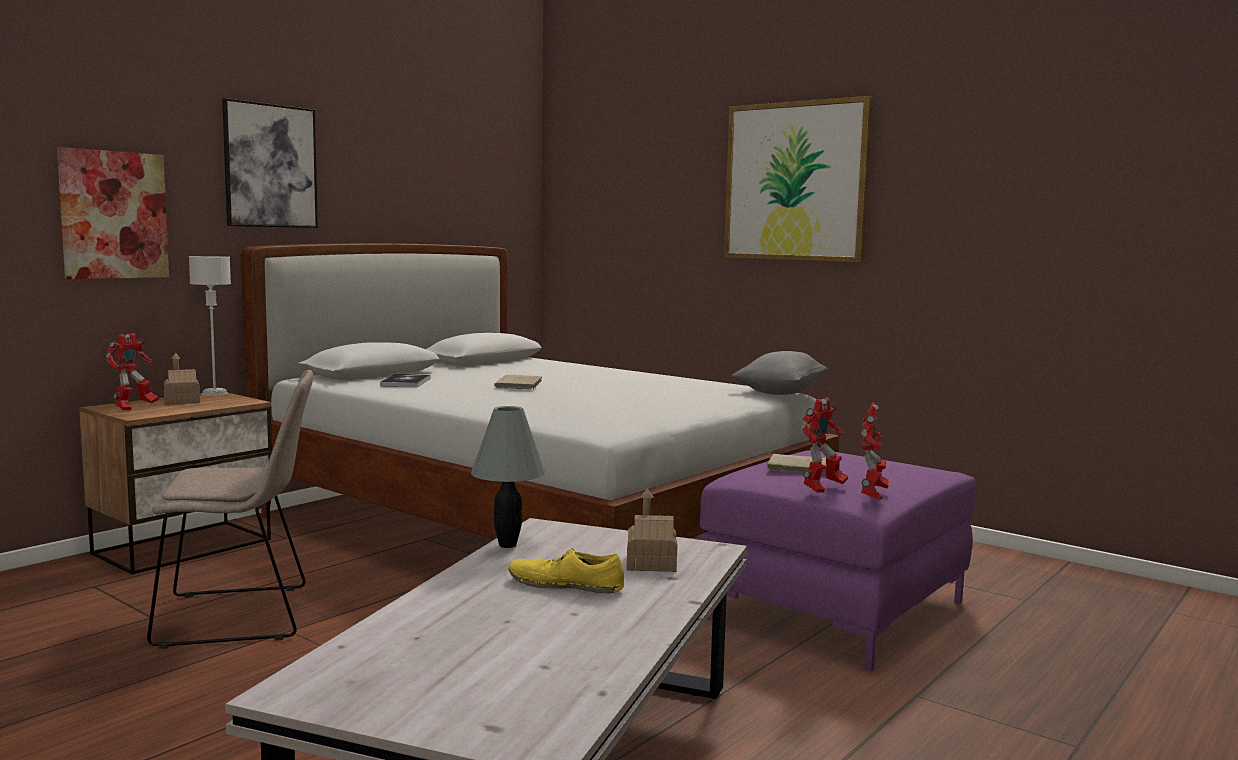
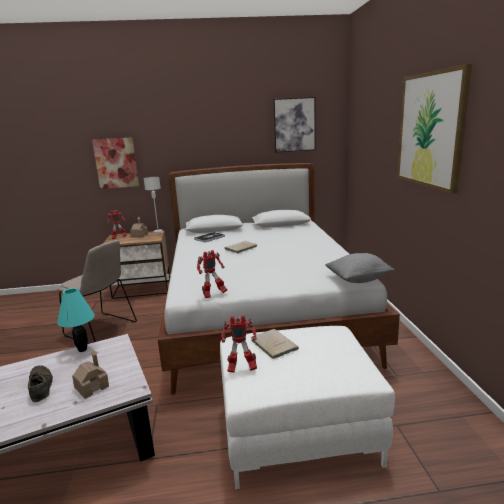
camera: 45 degrees right, 10 degrees up
(270, 166) = (181, 135): picture -> picture (294, 125)
(507, 545) = (82, 349): grey table lamp -> turquoise table lamp
(566, 585) = (40, 386): yellow shoe -> brown shoe
(835, 609) = (298, 431): purple ottoman -> white ottoman
(872, 495) = (254, 387): toy robot -> toy robot (213, 294)

